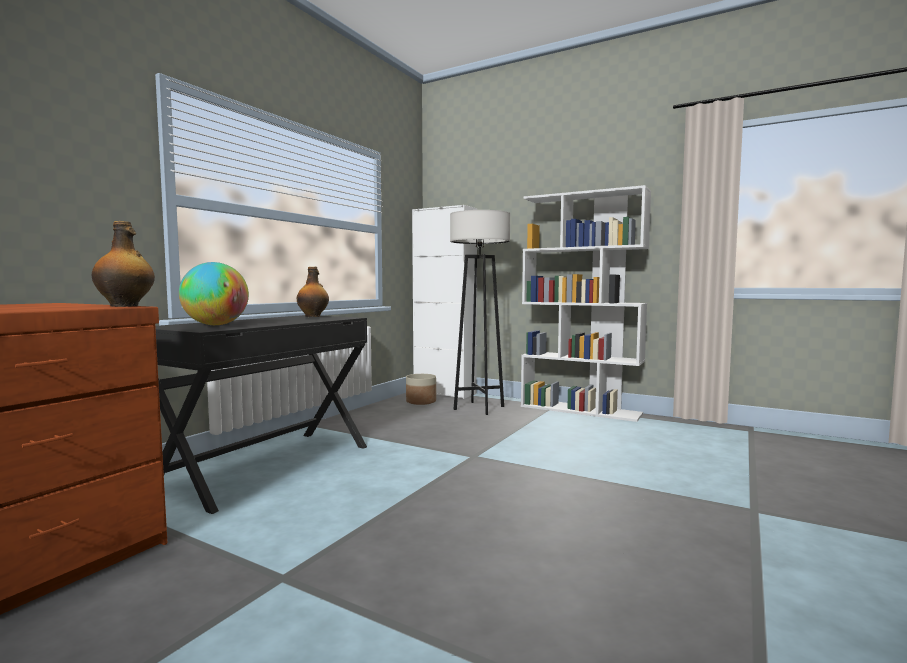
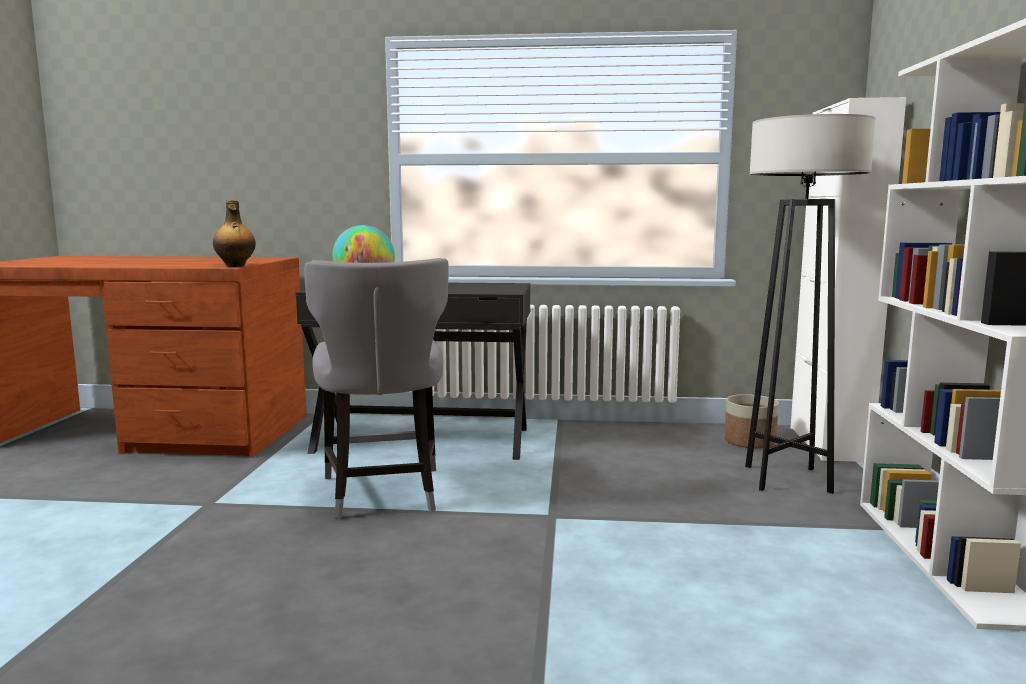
camera: 65 degrees right, 5 degrees up
(313, 316) = (506, 286): bottle -> none
(372, 495) = (382, 494): none -> grey chair

